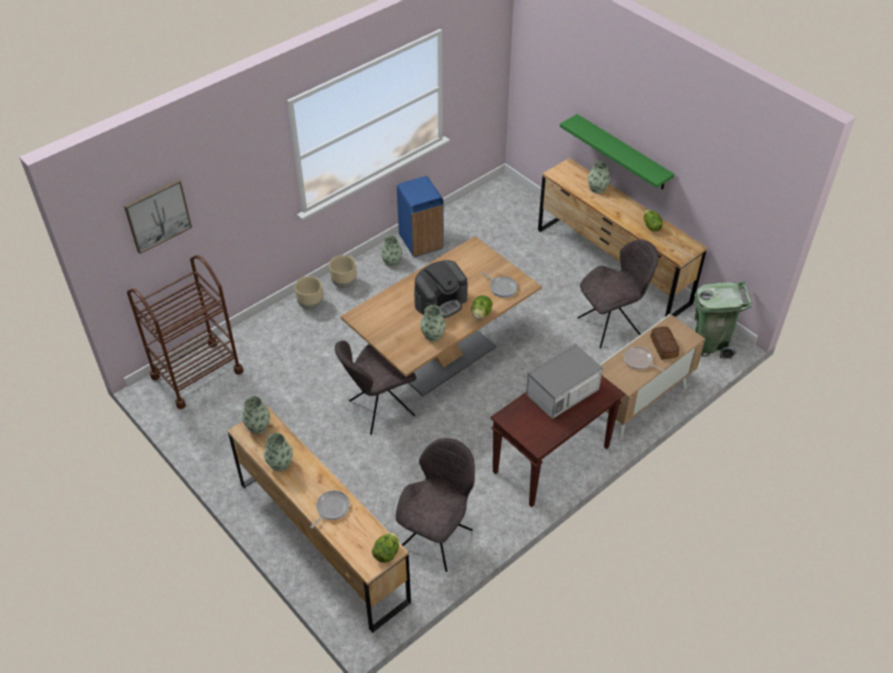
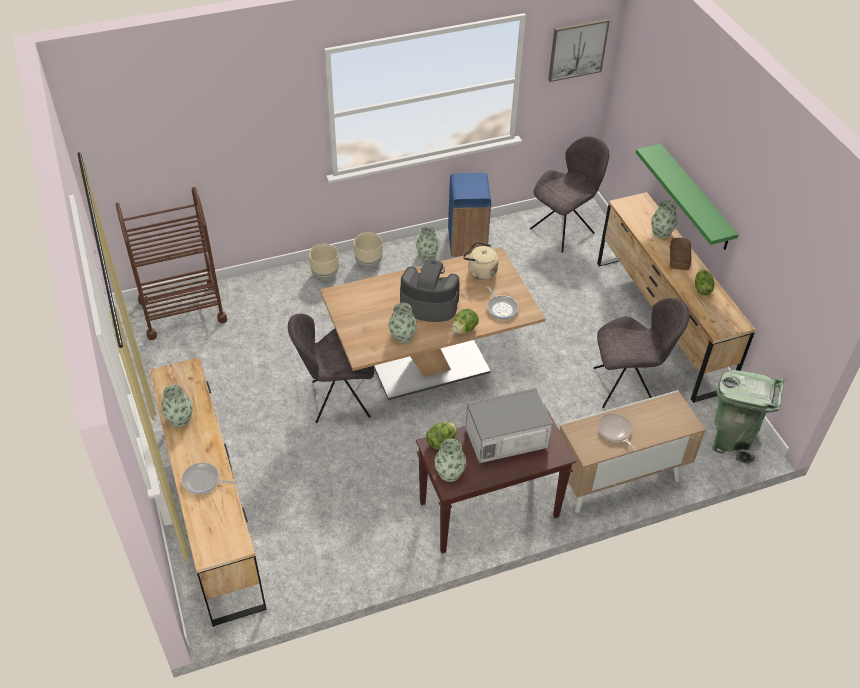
camera: 20 degrees right, 0 degrees up
(157, 215) = (159, 135): picture -> picture (577, 49)
(258, 426) = (179, 375): vase -> vase (449, 473)
(331, 508) = (203, 481): frying pan -> frying pan turned 135 degrees counterclockwise
(386, 553) = (232, 547): lettuce -> lettuce (441, 442)
(437, 537) = (328, 550): grey chair -> grey chair (564, 230)
(440, 302) = (428, 304): coffee machine -> coffee machine turned 150 degrees counterclockwise
(468, 262) = (480, 271): none -> beige kettle
(663, 347) = (651, 425): bread -> bread (678, 258)

